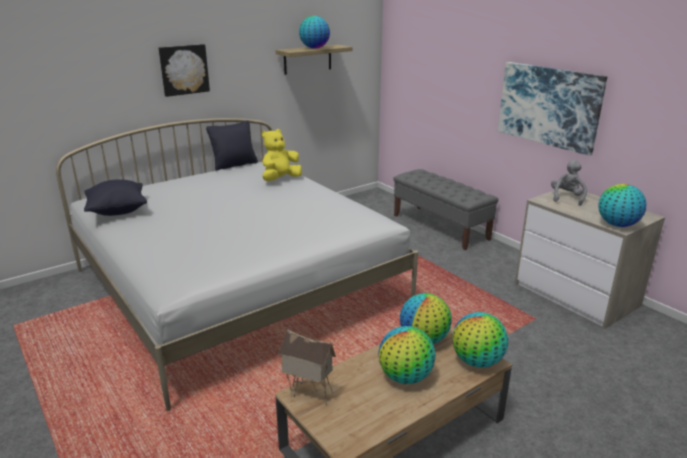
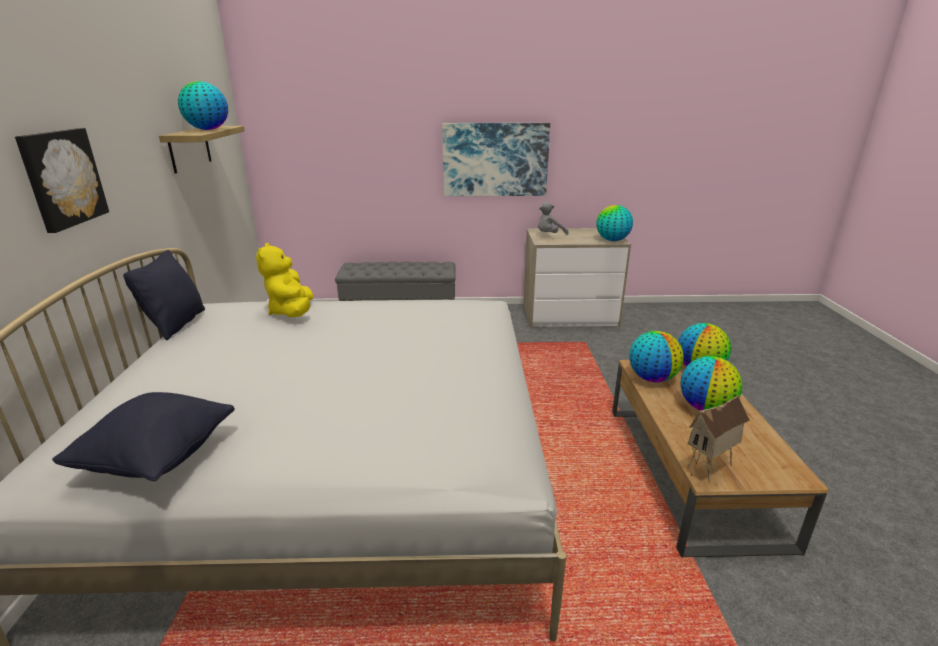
camera: 55 degrees left, 0 degrees up
(567, 198) = (549, 235): grey plush toy -> grey plush toy turned 90 degrees counterclockwise

